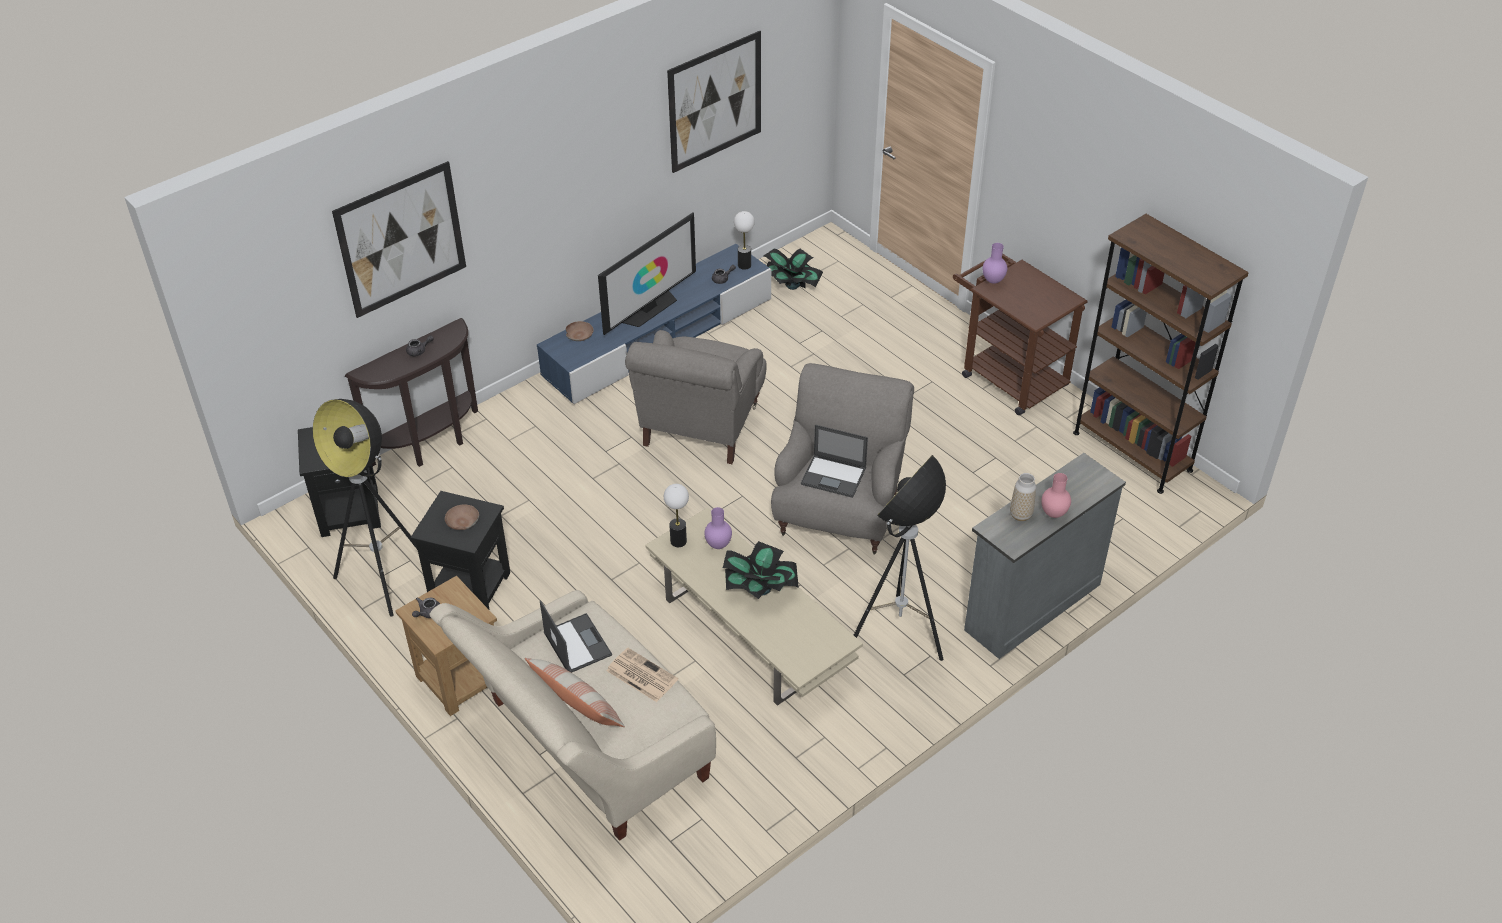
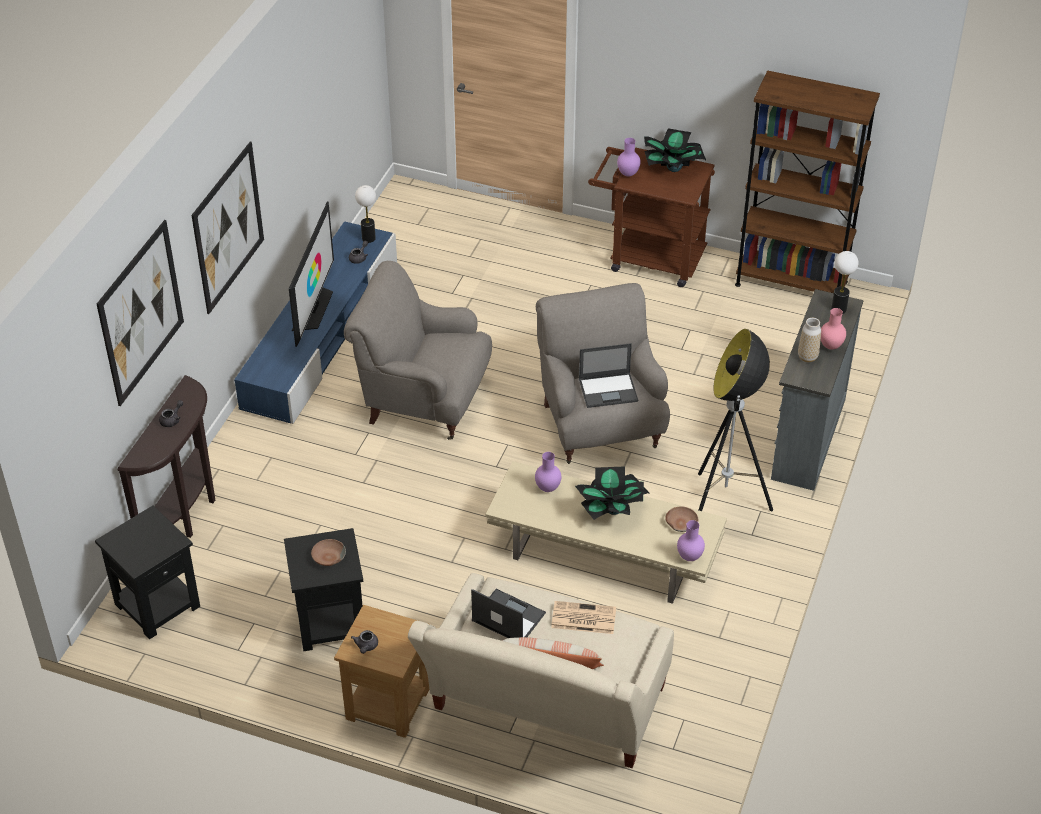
camera: 30 degrees left, 0 degrees up
(385, 579) = (244, 650): floor lamp -> none
(579, 335) = (268, 356): brown bowl -> brown bowl (681, 523)
(678, 541) = (511, 499): table lamp -> table lamp (838, 309)
(699, 427) = (423, 400): grey armchair -> grey armchair turned 120 degrees clockwise
(715, 102) = (318, 88): picture -> picture (228, 227)
(791, 286) = (405, 244): potted plant -> potted plant (673, 168)
(796, 665) = (689, 557): none -> purple vase

